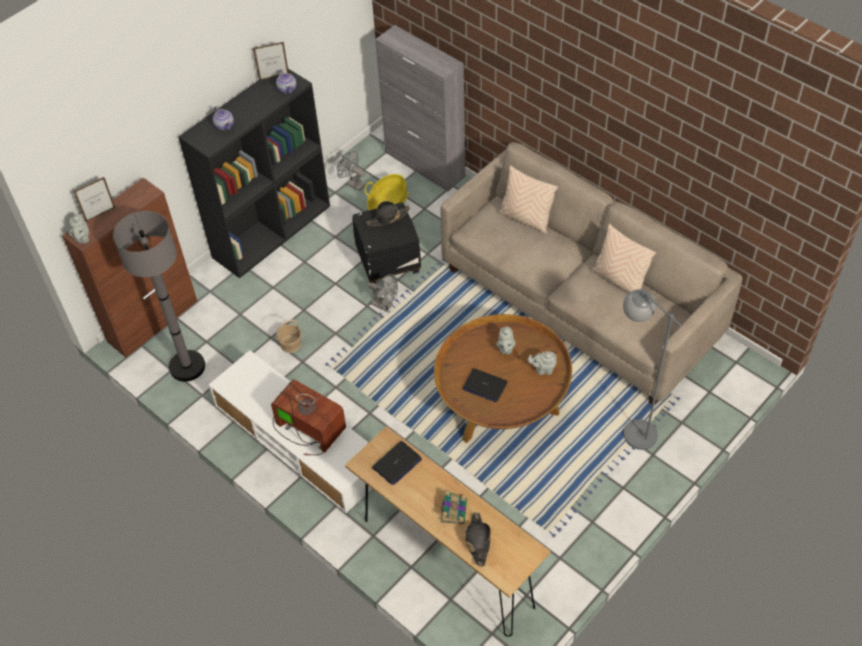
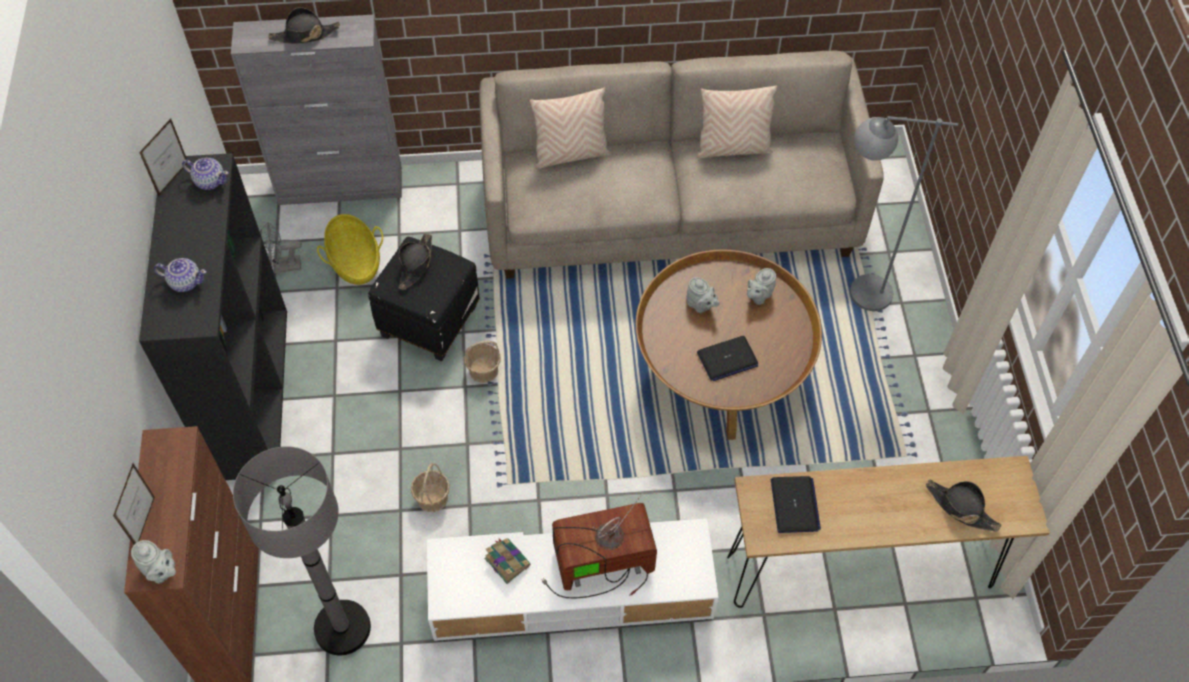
camera: 50 degrees left, 5 degrees up
(385, 305) = (483, 370): grey fan -> basket
(418, 52) = (304, 35): none -> black hat
(453, 510) = (903, 500): book -> book (506, 561)

